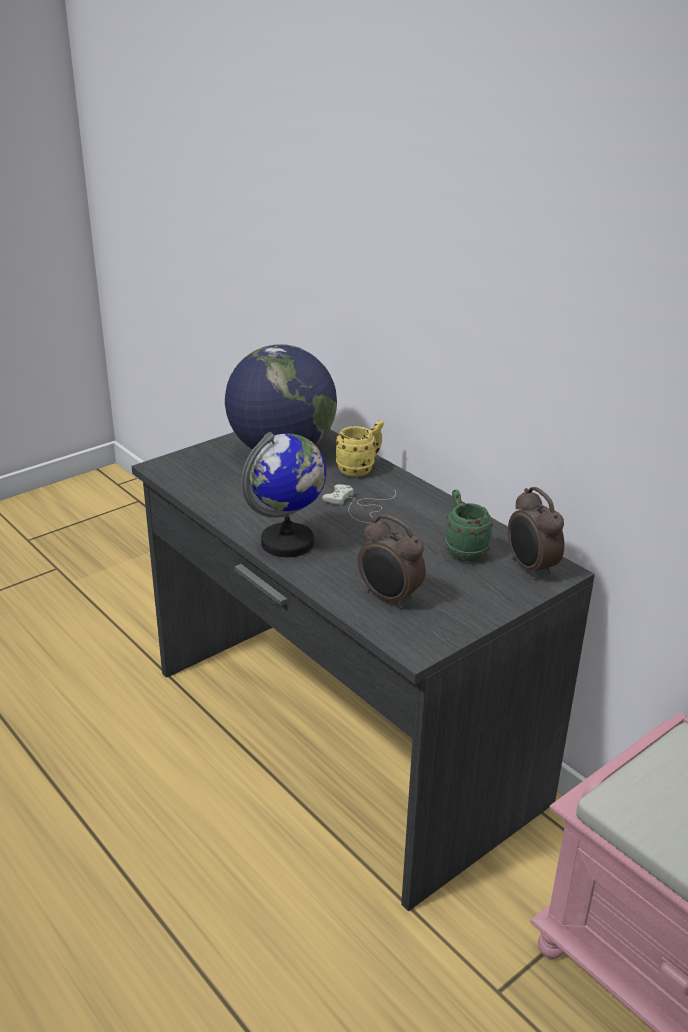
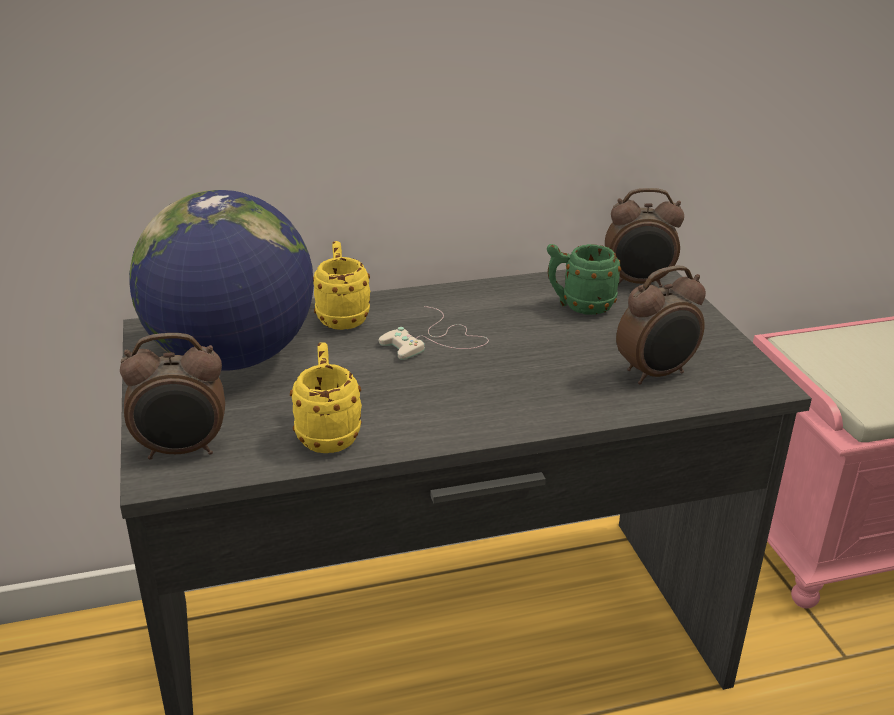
camera: 65 degrees left, 0 degrees up
(183, 465) = (182, 451): none -> alarm clock
(227, 499) = (328, 433): none -> yellow mug
(288, 543) = (488, 411): globe -> none

